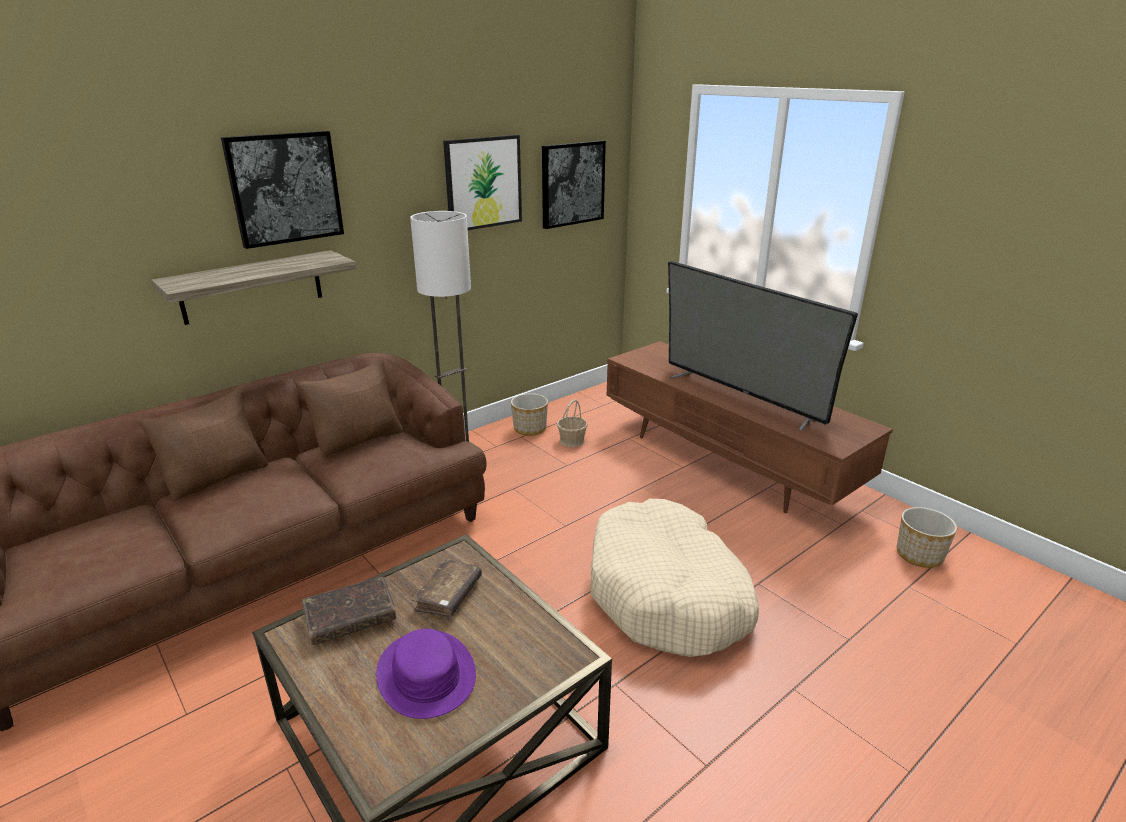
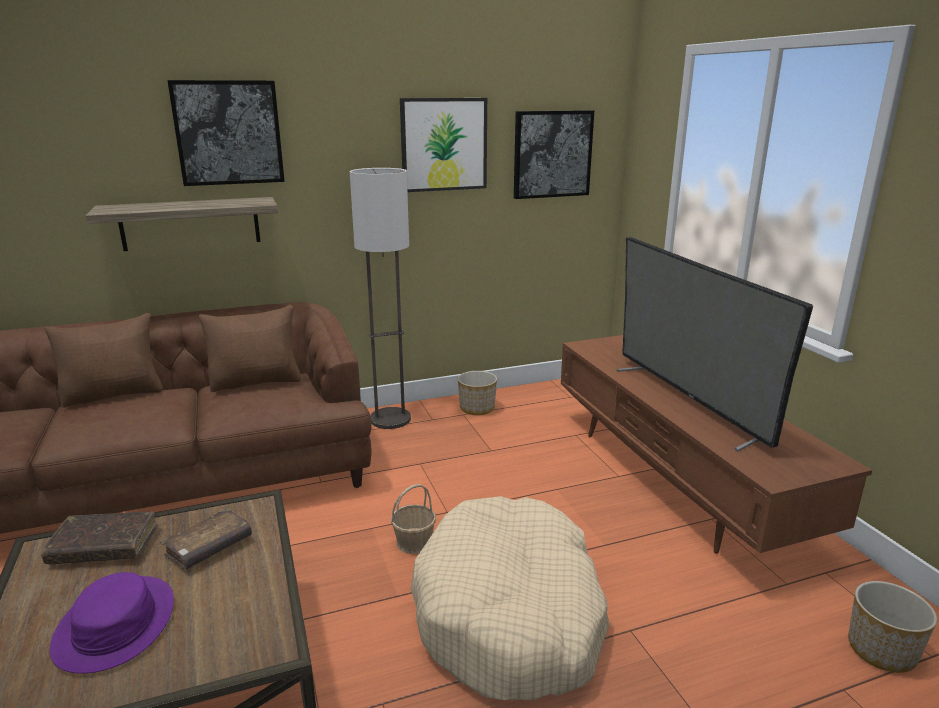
camera: 20 degrees right, 5 degrees down
(572, 441) = (512, 427): basket -> basket (414, 542)

